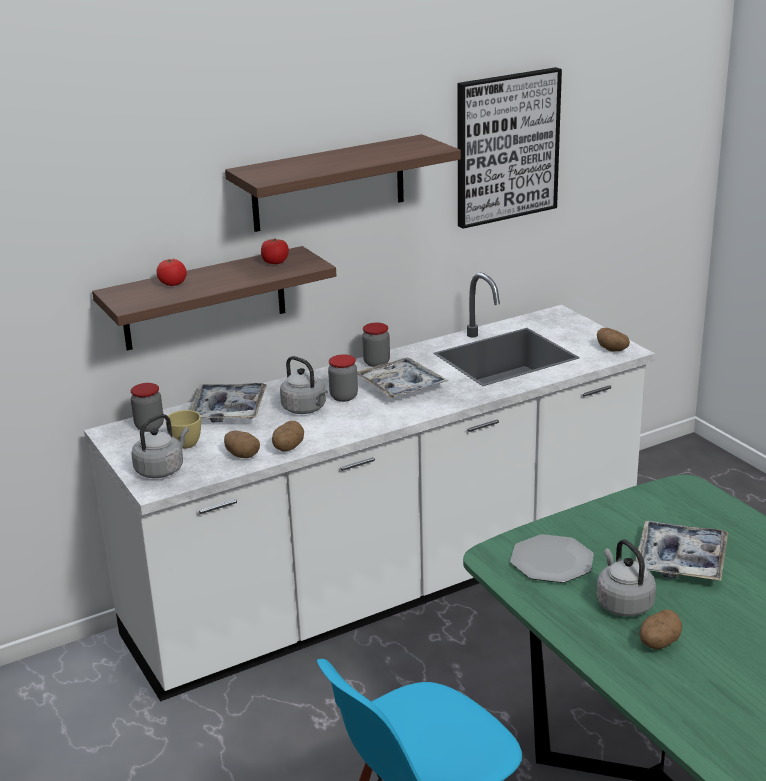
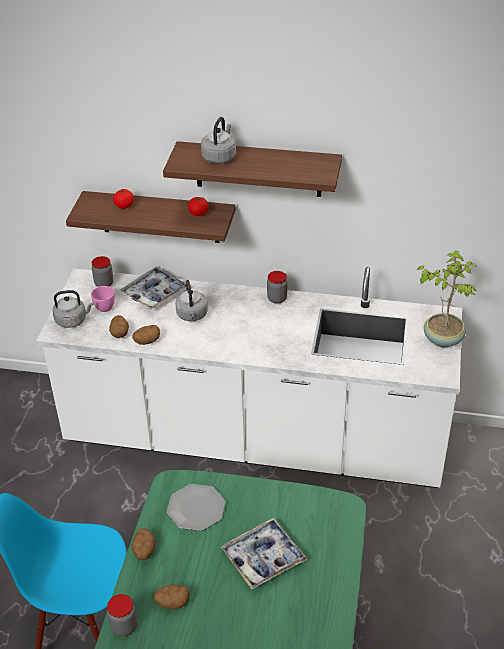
camera: 40 degrees right, 15 degrees up
(185, 442) = (106, 306): yellow cup -> pink cup
(344, 396) = (223, 317): jar -> jar (124, 626)
(400, 386) = (264, 327): tray -> none
(506, 147) = (422, 181): picture -> none
(582, 328) = (443, 338): none -> potted plant
(612, 350) = (435, 370): potato -> potato (144, 551)
(623, 603) = (192, 563): grey kettle -> grey kettle (219, 157)

